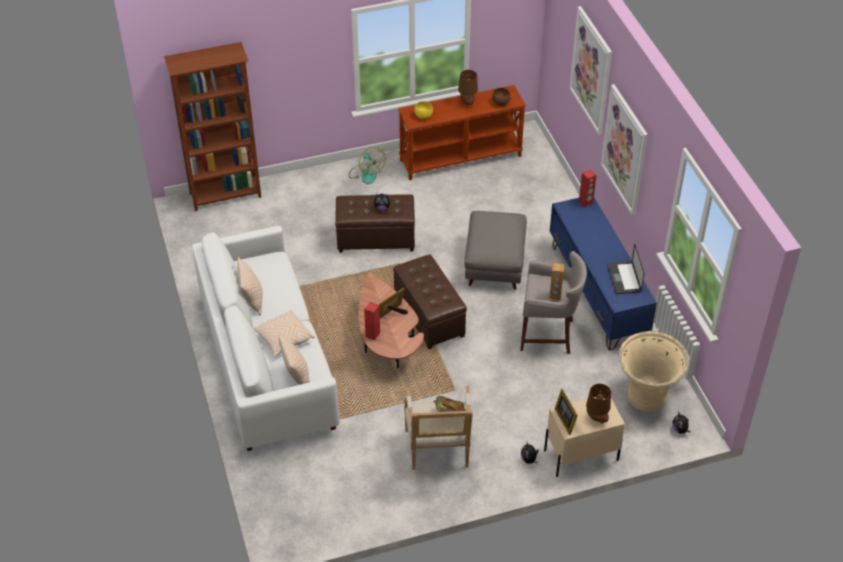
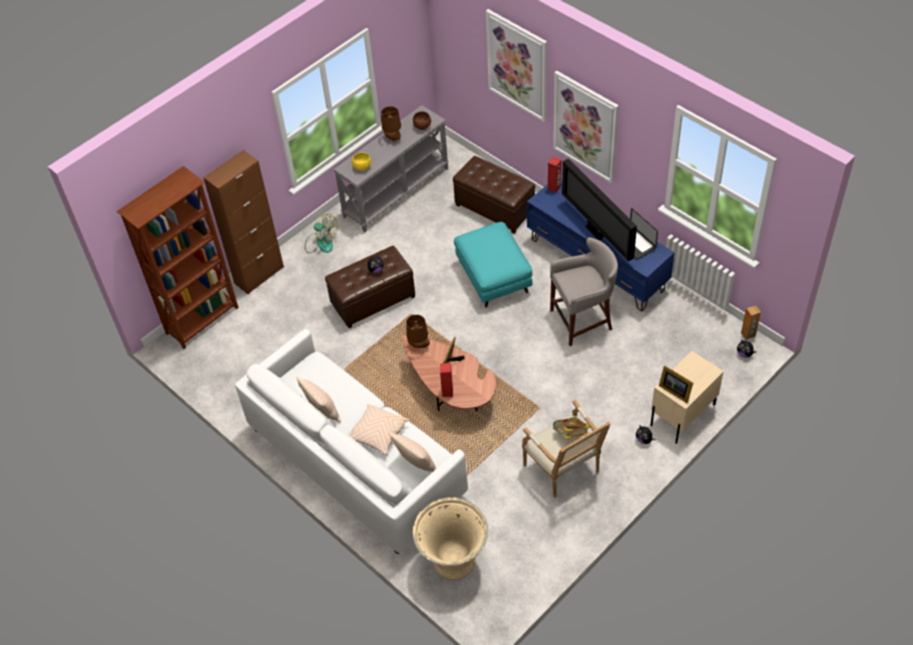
camera: 25 degrees left, 5 degrees up
(296, 178) = (259, 275): none -> brown cabinet
(429, 316) = (471, 351): brown ottoman -> brown ottoman (495, 208)
(460, 157) = (396, 191): brown console table -> grey console table
(495, 264) = (494, 277): grey ottoman -> turquoise ottoman
(555, 296) = (590, 284): brown speaker -> brown speaker (748, 334)
(594, 256) = (596, 233): none -> television
(596, 419) = (698, 378): brown table lamp -> brown table lamp (418, 346)
(646, 397) = (699, 338): beige planter -> beige planter (453, 562)

